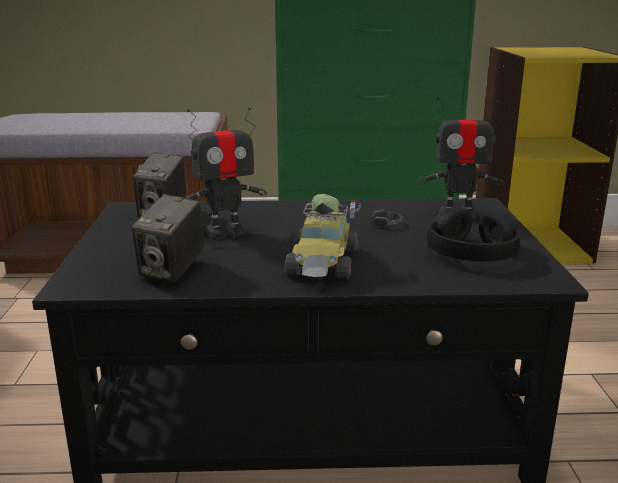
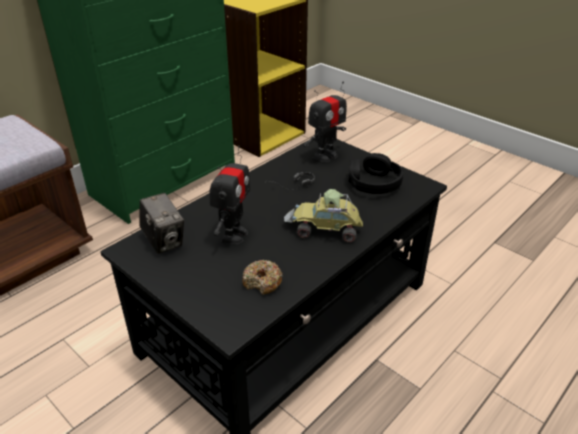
camera: 45 degrees left, 15 degrees up
(172, 270) = (262, 282): camera -> donut
(324, 263) = (325, 229): toy car -> toy car turned 135 degrees clockwise

